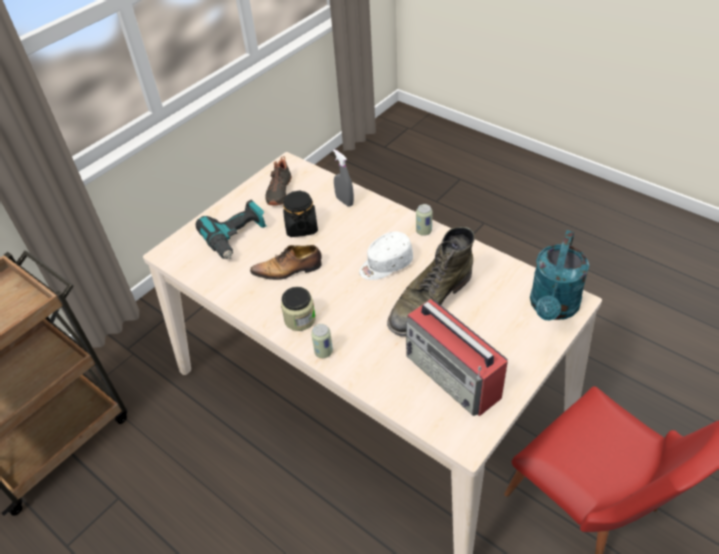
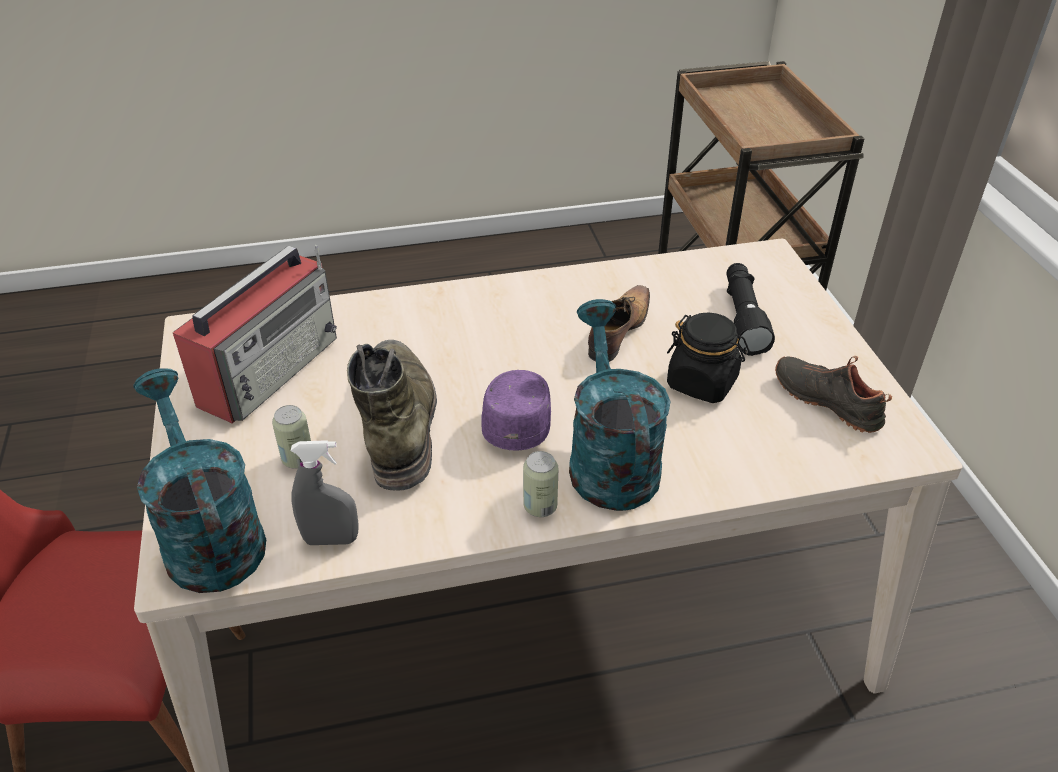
camera: 125 degrees right, 5 degrees down
(237, 237) = (743, 317): power drill -> black flashlight
(300, 319) = (517, 303): jar -> none
(323, 352) = (445, 297): can -> can (298, 459)
(344, 201) = (723, 460): grey spray bottle -> grey spray bottle (331, 539)
(378, 228) = (609, 459): none -> turquoise watering can
(385, 264) = (519, 420): white cap -> purple cap
(453, 376) = (271, 369): radio -> radio turned 120 degrees clockwise

